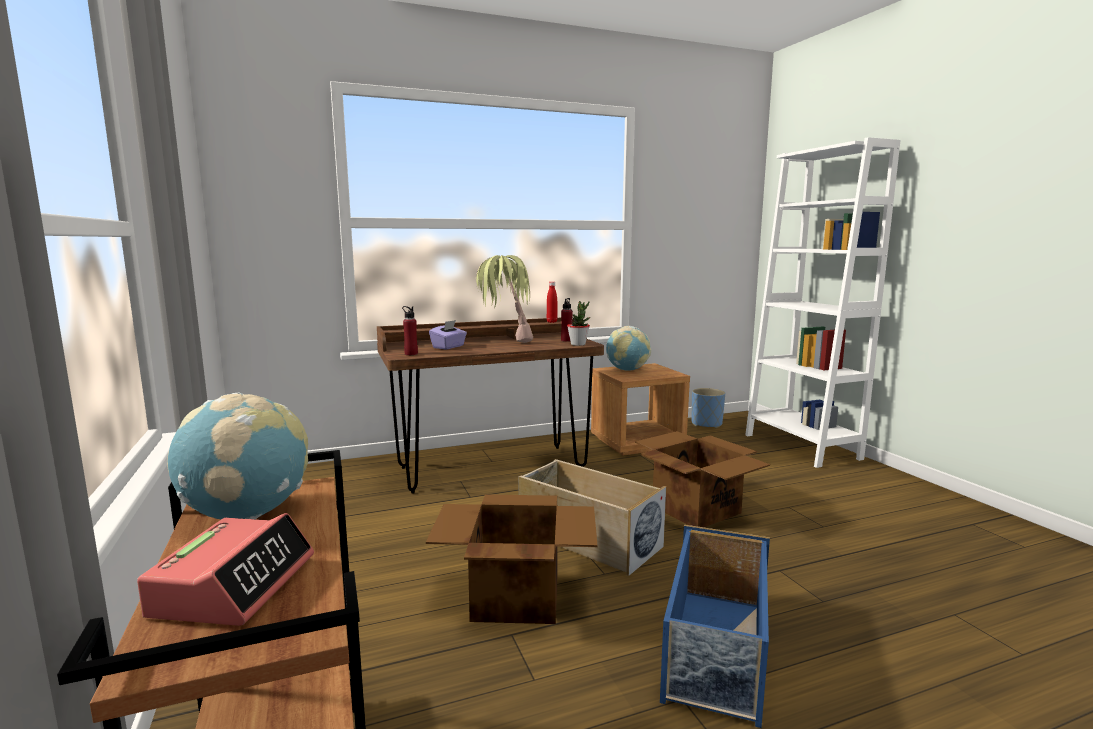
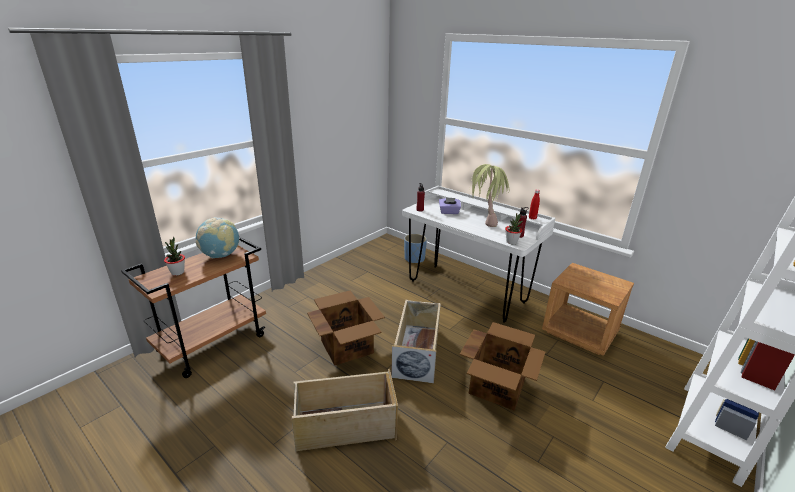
camera: 60 degrees right, 15 degrees up
(235, 585) = (177, 272): alarm clock -> potted plant
(491, 468) = (466, 291): brown desk -> white desk
(627, 370) = (588, 276): globe -> none
(706, 424) = (677, 358): blue planter -> blue planter (414, 259)
(716, 651) = (344, 426): blue storage box -> beige storage box

